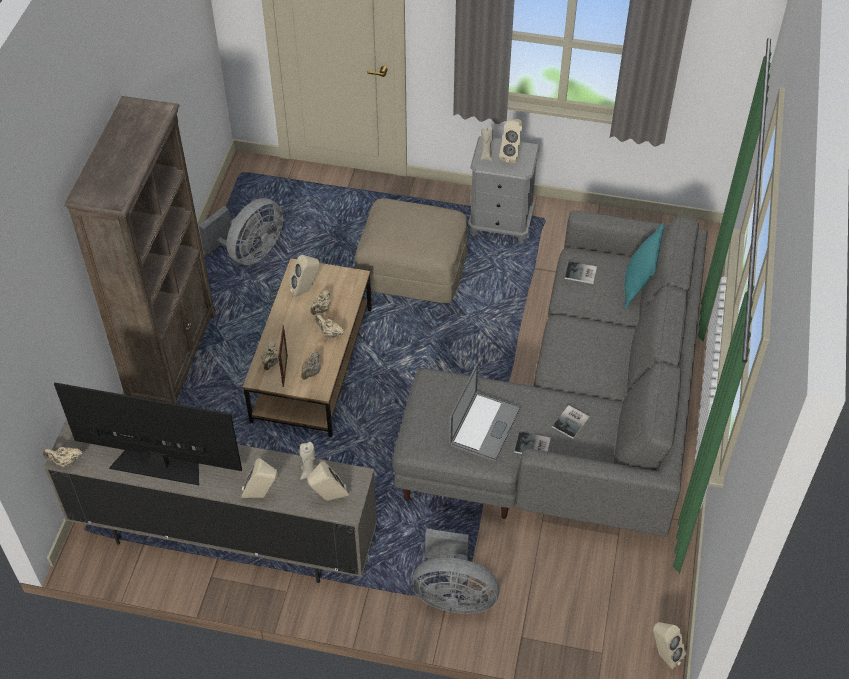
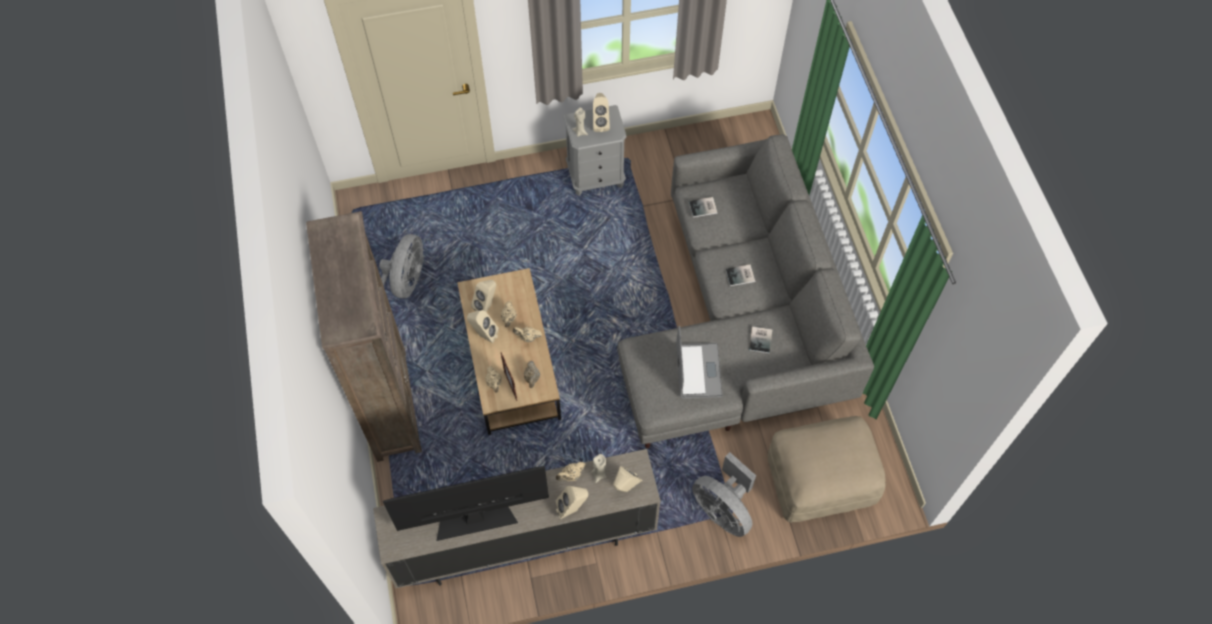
camera: 25 degrees left, 10 degrees up
(65, 462) = (397, 551): beige teapot -> beige teapot (571, 475)
(413, 270) = (547, 245): beige ottoman -> beige ottoman (821, 478)
(453, 595) = (723, 509): grey fan -> grey fan turned 60 degrees clockwise
(533, 446) = (743, 372): book -> book (741, 276)
(638, 286) = (751, 201): turquoise pillow -> none
(664, 655) = (894, 487): beige speaker -> beige speaker (484, 335)

